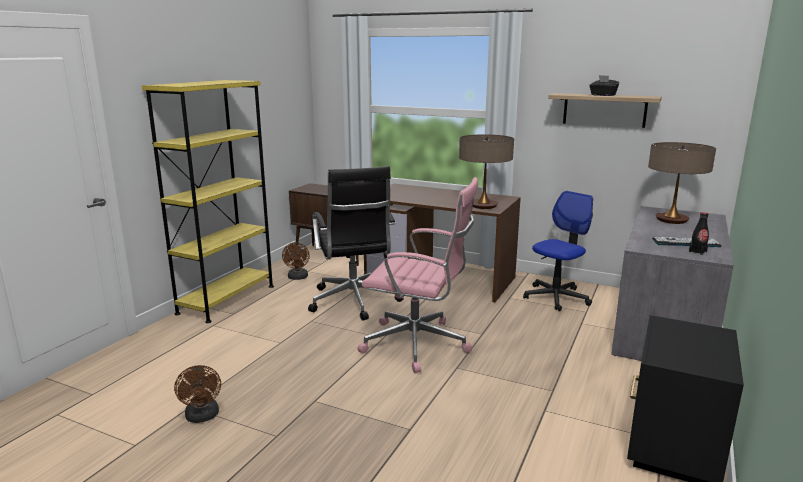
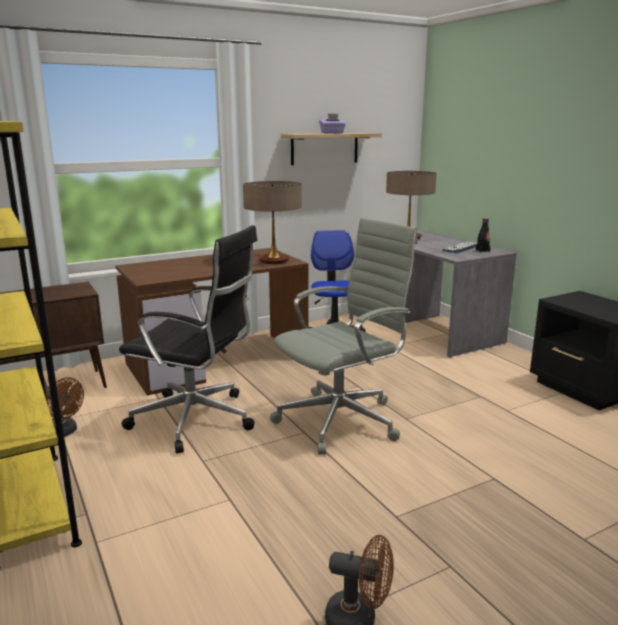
camera: 55 degrees left, 0 degrees up
(418, 344) = (342, 420): pink office chair -> grey office chair
(602, 95) = (332, 133): black tissue box -> purple tissue box

